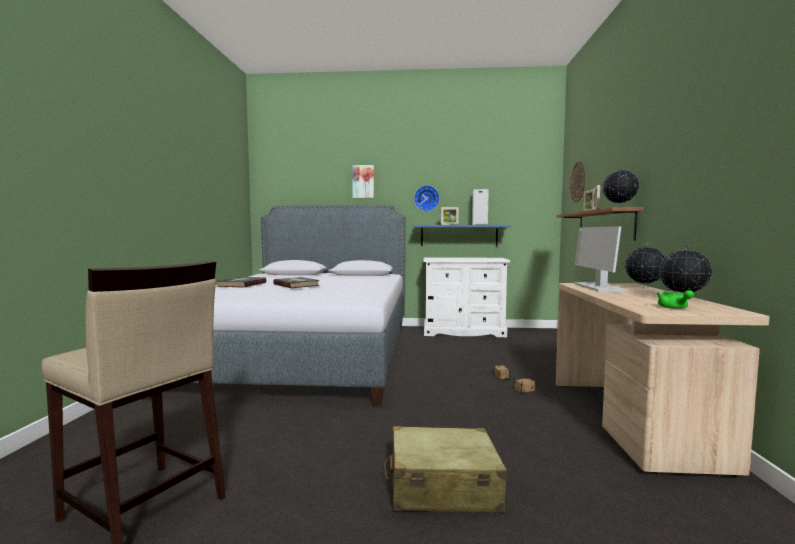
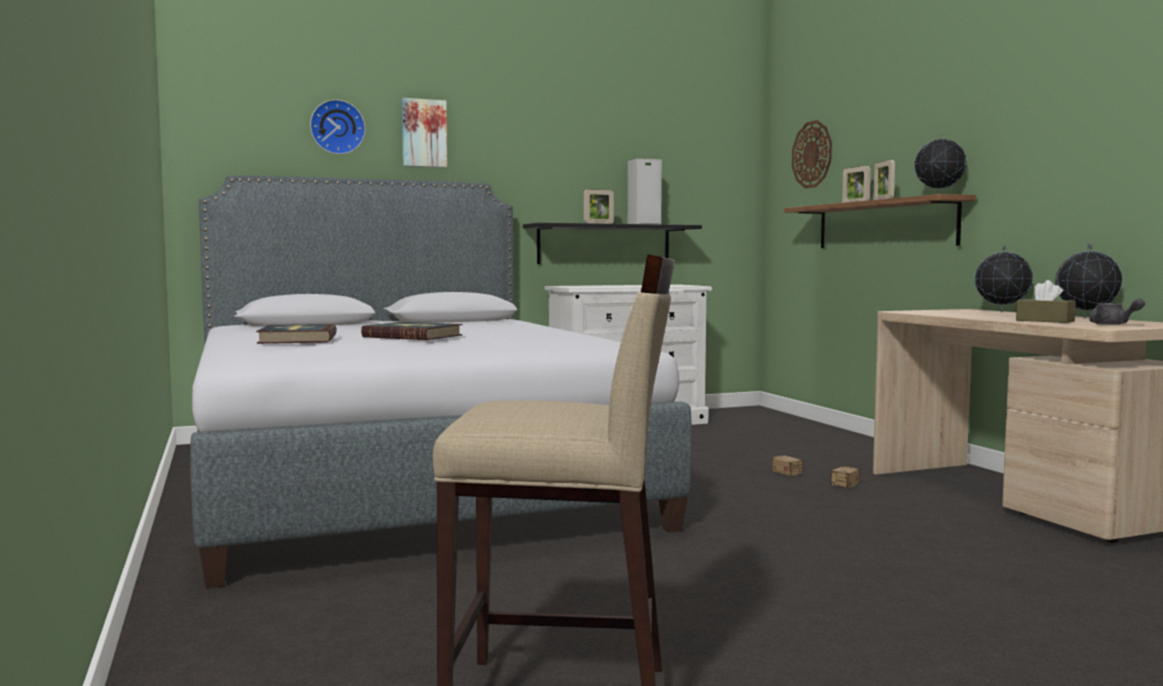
camera: 25 degrees left, 0 degrees up
(426, 198) = (546, 172): wall clock -> wall clock (337, 127)
(442, 486) = (921, 597): beige suitcase -> none
(459, 235) = (604, 244): blue shelf -> black shelf
(598, 287) = (948, 313): monitor -> none
(634, 300) = (1045, 321): none -> brown tissue box
(674, 308) = (1113, 324): green teapot -> grey teapot

